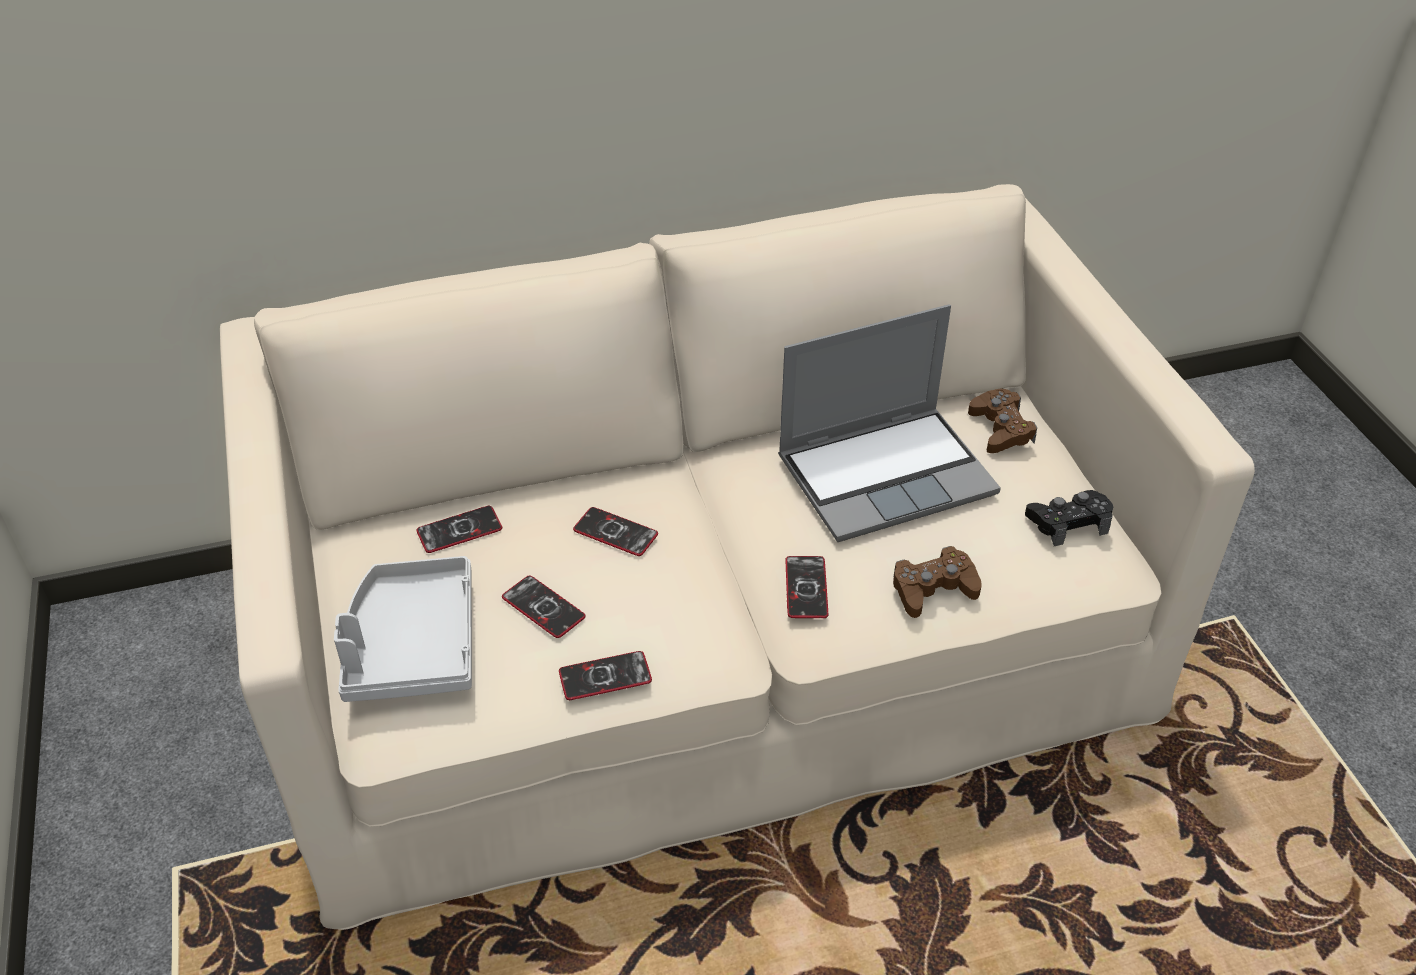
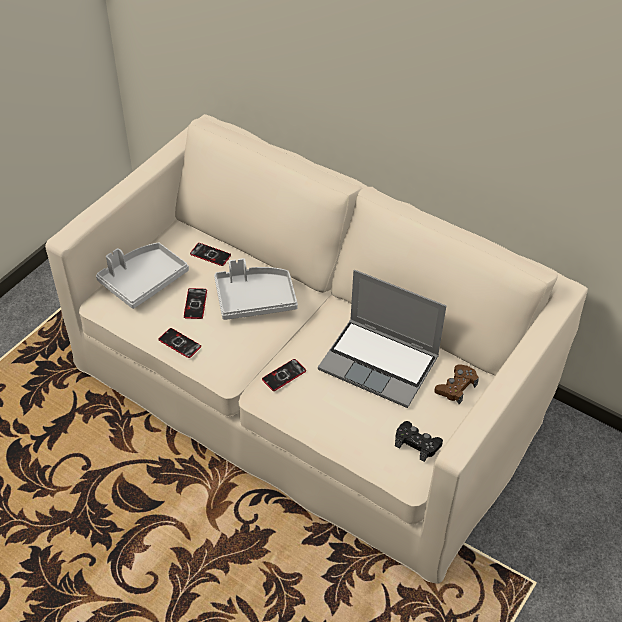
camera: 50 degrees right, 5 degrees up
(615, 533) = (255, 299): phone -> grey tray
(933, 589) = (325, 417): brown game controller -> none

